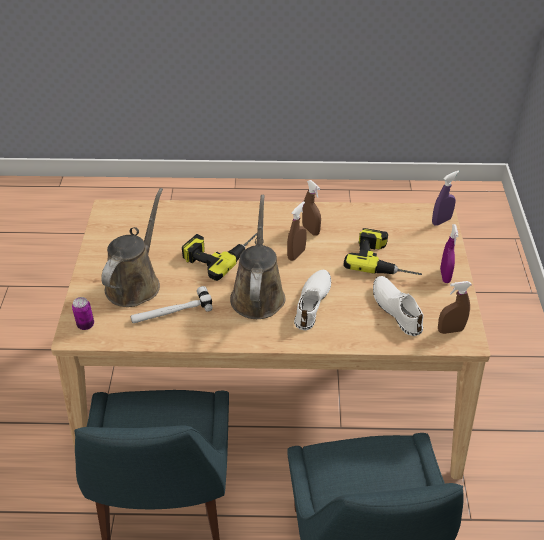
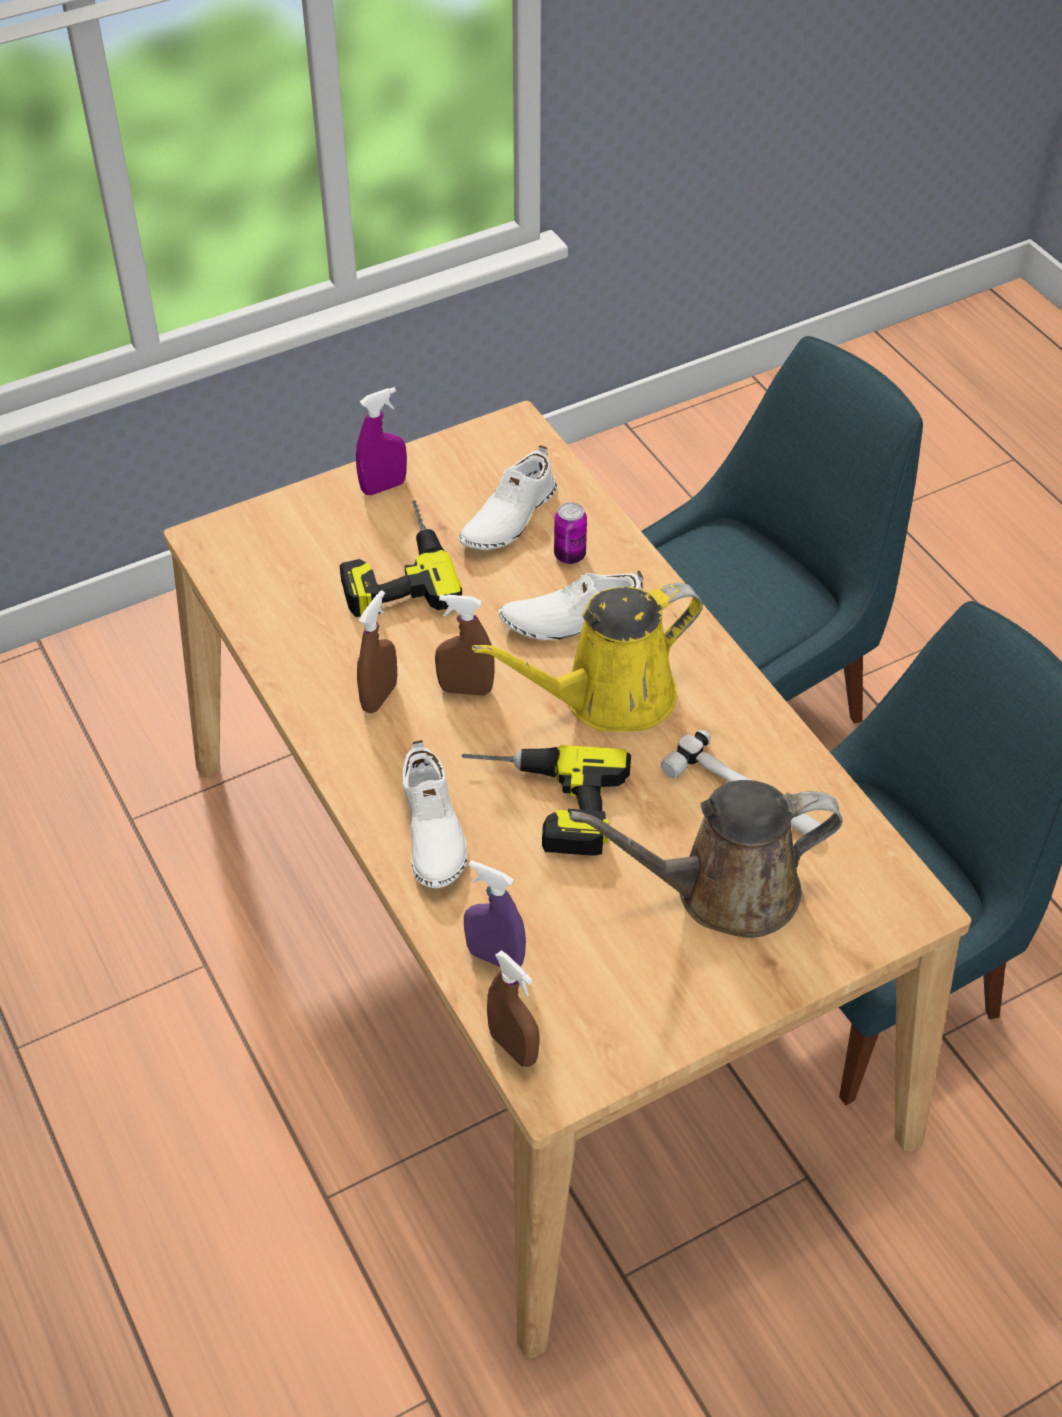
camera: 120 degrees left, 5 degrees up
(85, 325) = (880, 903): can -> can (569, 555)
(232, 220) = (431, 832): none -> white shoe
(258, 294) = (608, 697): brown watering can -> yellow watering can
(441, 221) = (231, 530): purple spray bottle -> purple spray bottle (495, 957)
(450, 330) = (508, 449): brown spray bottle -> brown spray bottle (513, 1047)

